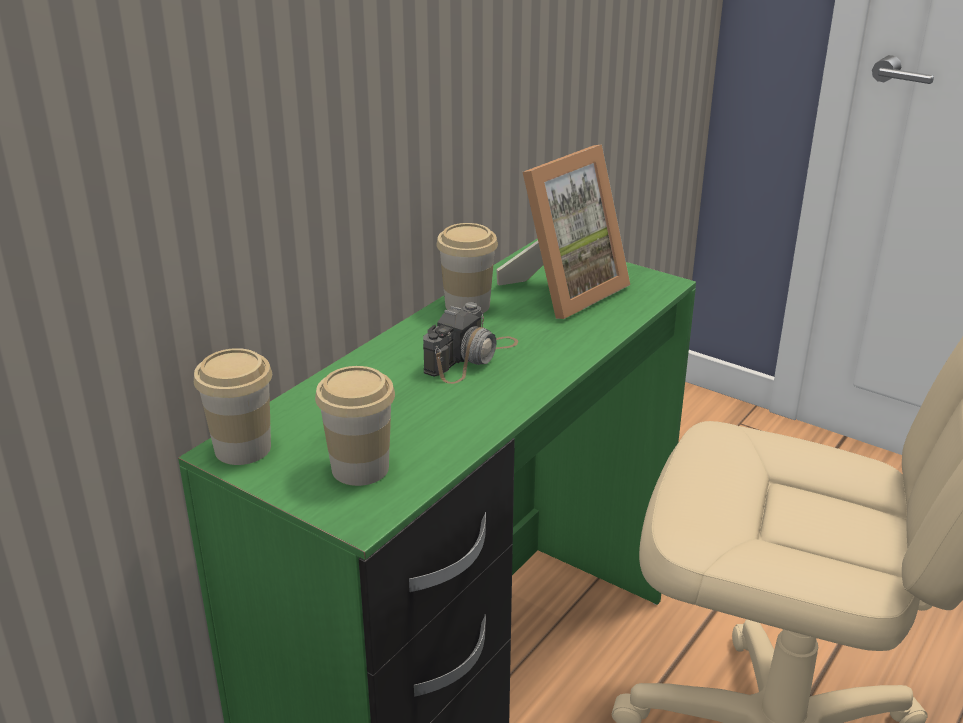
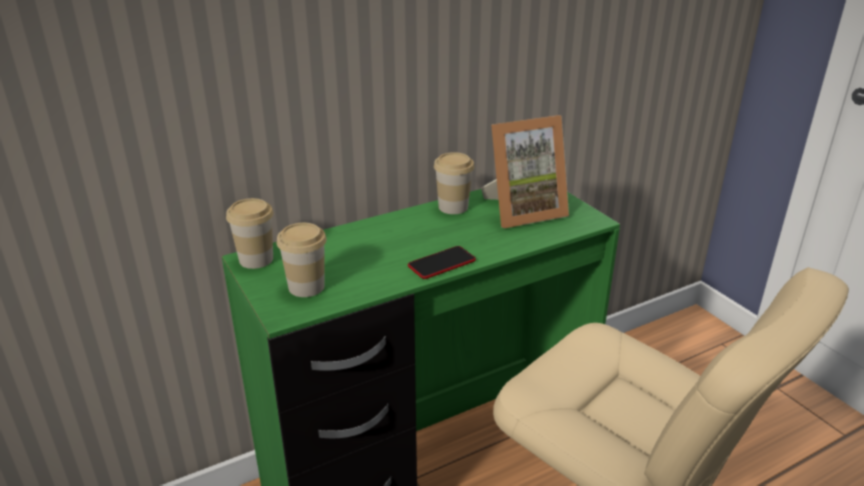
camera: 25 degrees right, 0 degrees up
(471, 356) = (427, 238): camera -> none
(522, 386) = (441, 263): none -> phone

